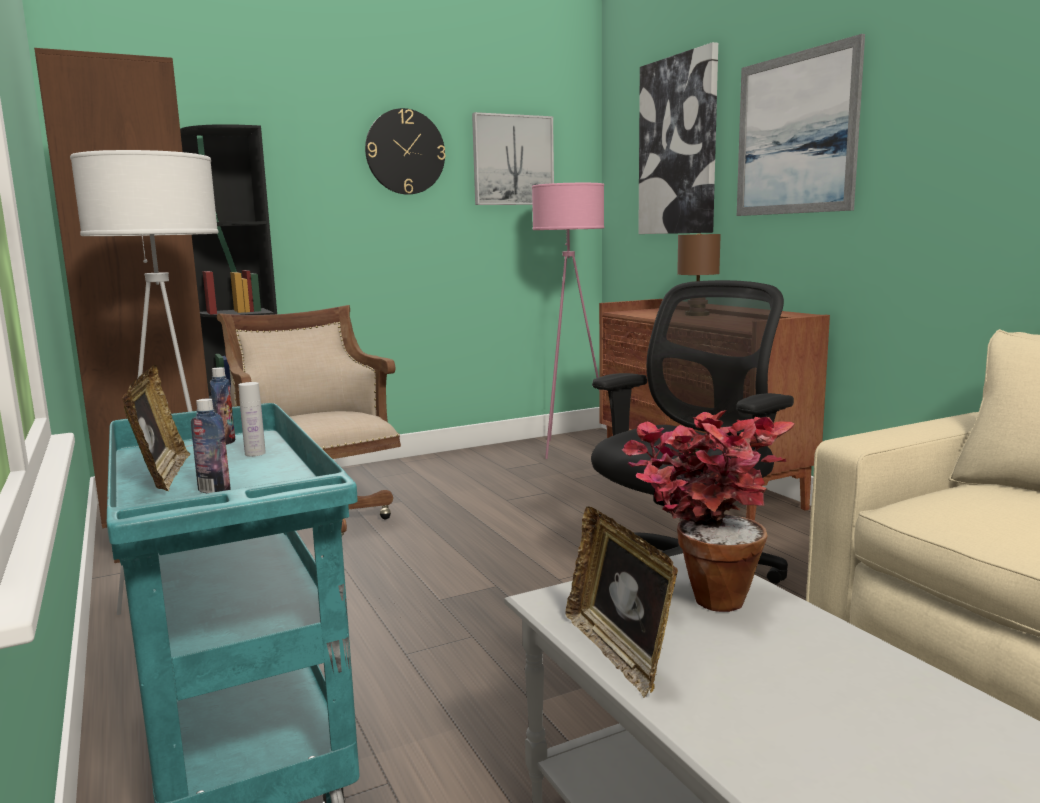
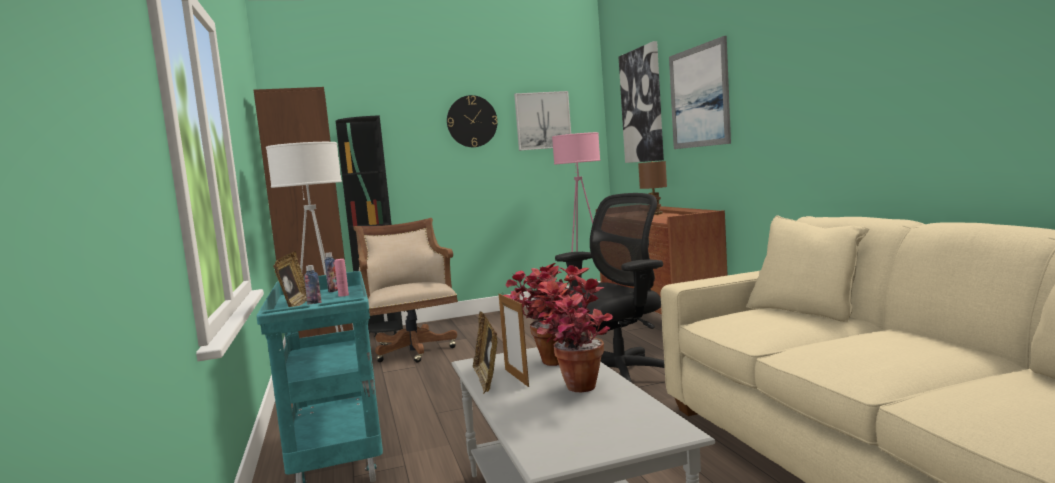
camera: 10 degrees right, 5 degrees down
(255, 453) = (343, 295): white bottle -> pink bottle
(676, 645) = (516, 377): none -> picture frame
(839, 690) = (576, 392): none -> potted plant

